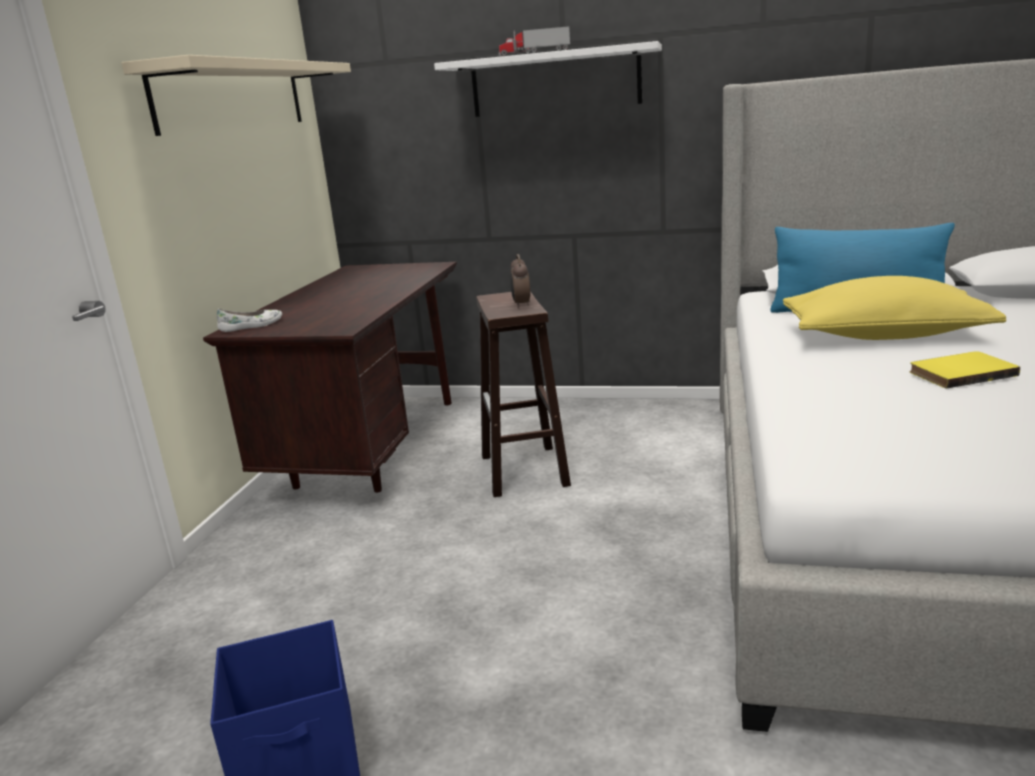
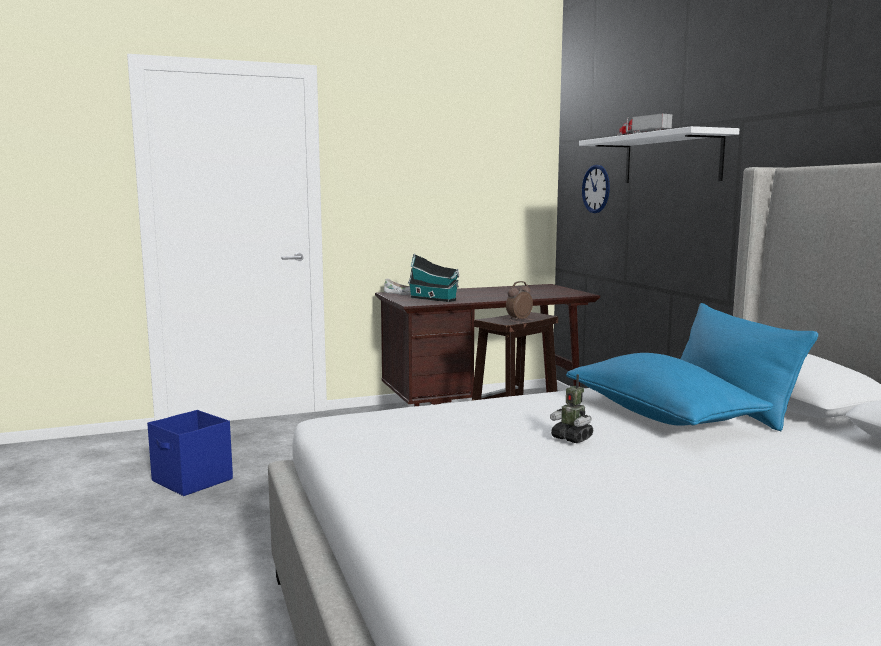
camera: 55 degrees right, 10 degrees down
(232, 97) = (458, 158): beige shelf -> none
(334, 317) = (434, 299): none -> toy house
(413, 129) = (596, 189): none -> wall clock
(883, 336) = (659, 416): yellow pillow -> blue pillow
(959, 373) = (572, 438): yellow book -> toy robot

